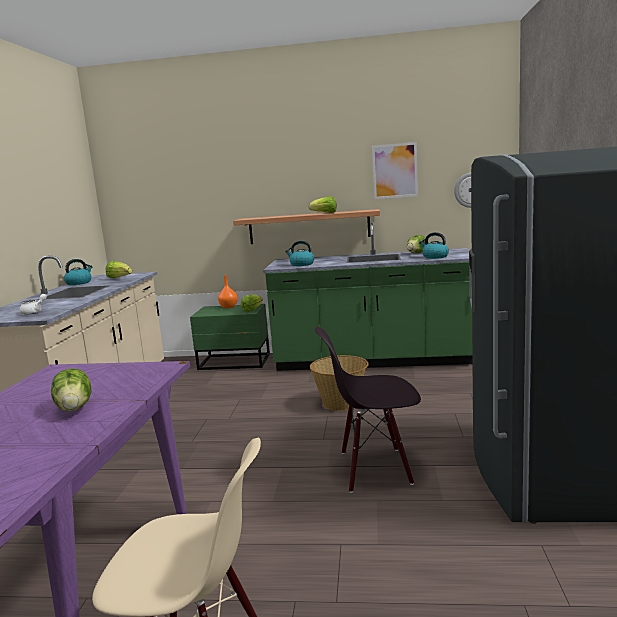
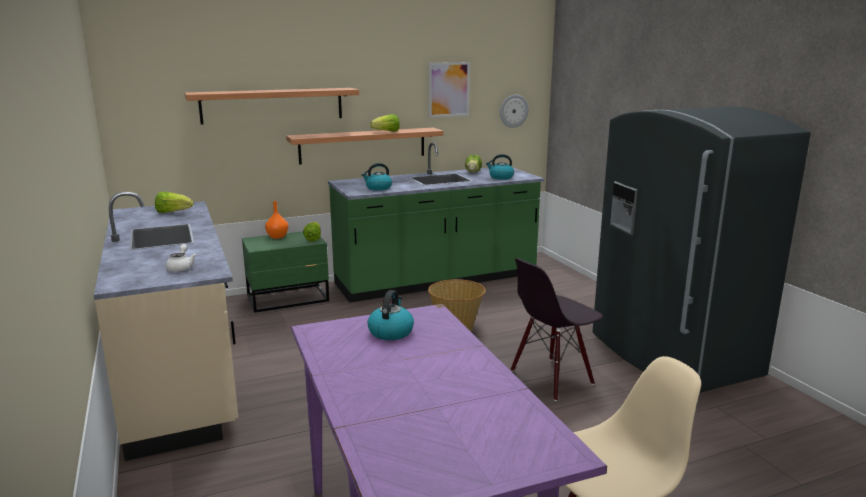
camera: 30 degrees left, 5 degrees up
(75, 407) = (432, 362): lettuce -> none
(79, 283) = (127, 222): kettle -> kettle (391, 332)
(227, 193) = (272, 105): none -> shelf

